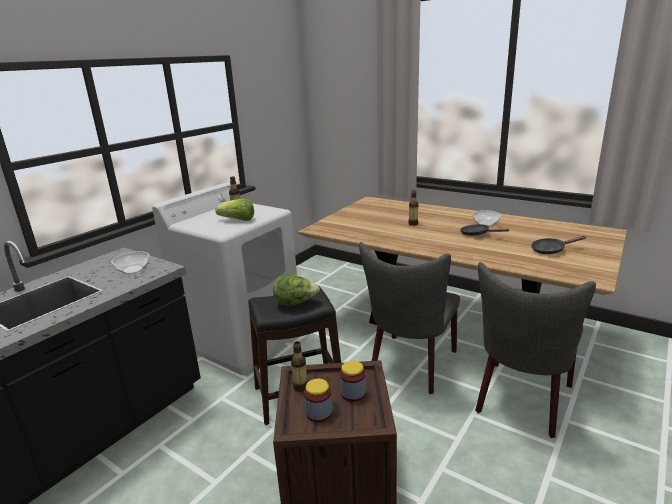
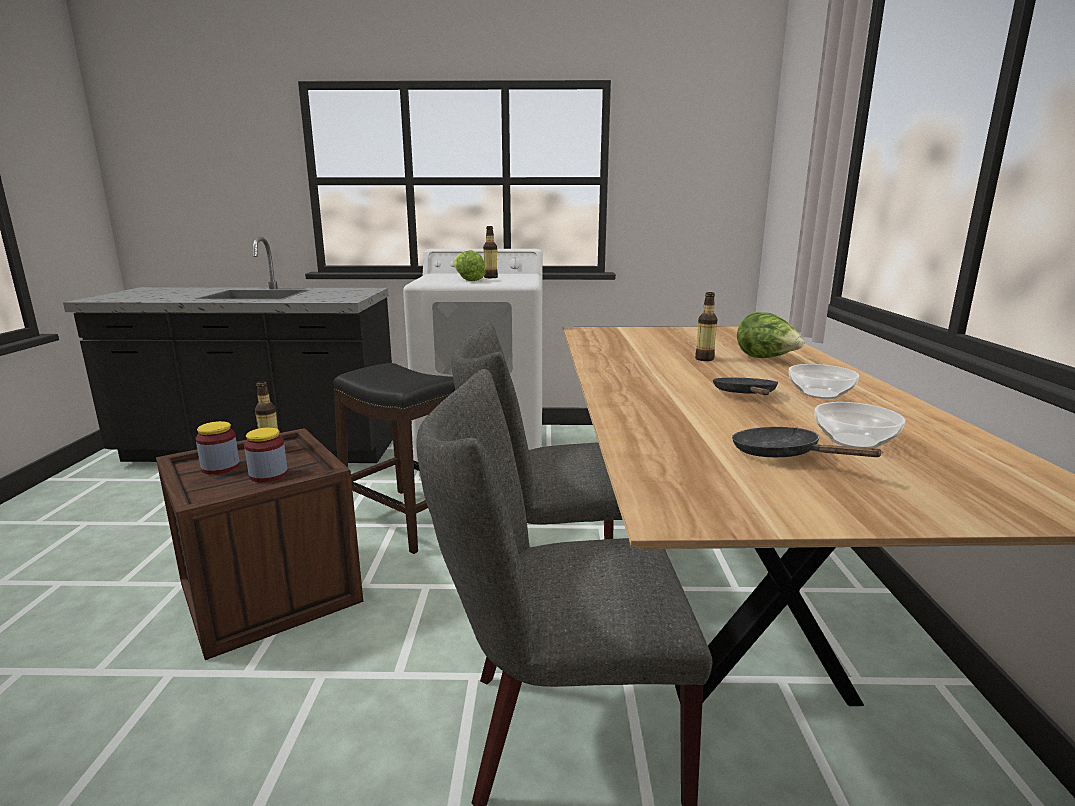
camera: 55 degrees right, 5 degrees down
(133, 269) = (335, 296): bowl -> bowl (855, 441)
(295, 303) = (395, 378): lettuce -> lettuce (766, 359)

